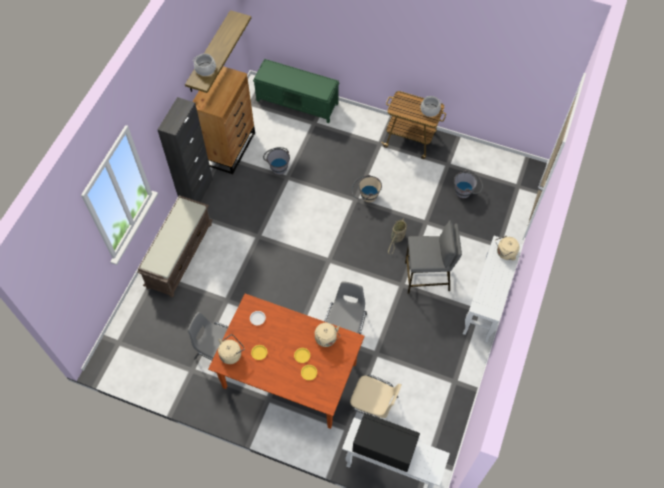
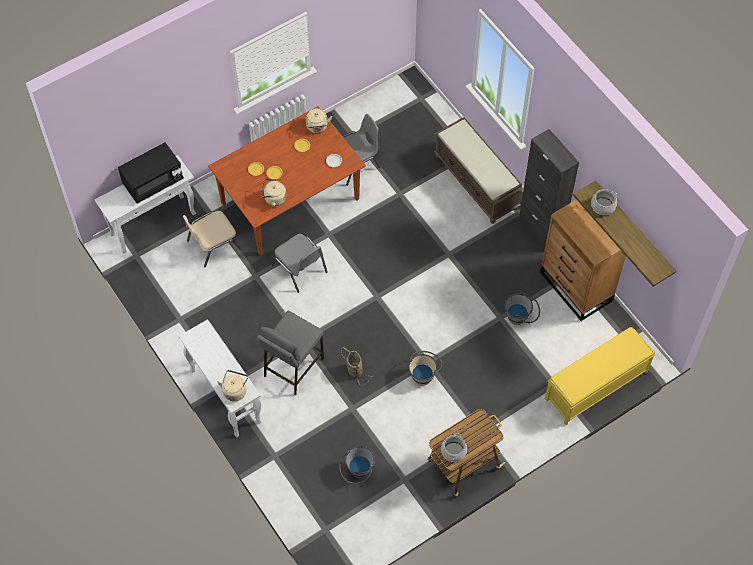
camera: 125 degrees right, 0 degrees up
(298, 102) = (595, 386): green bench -> yellow bench

